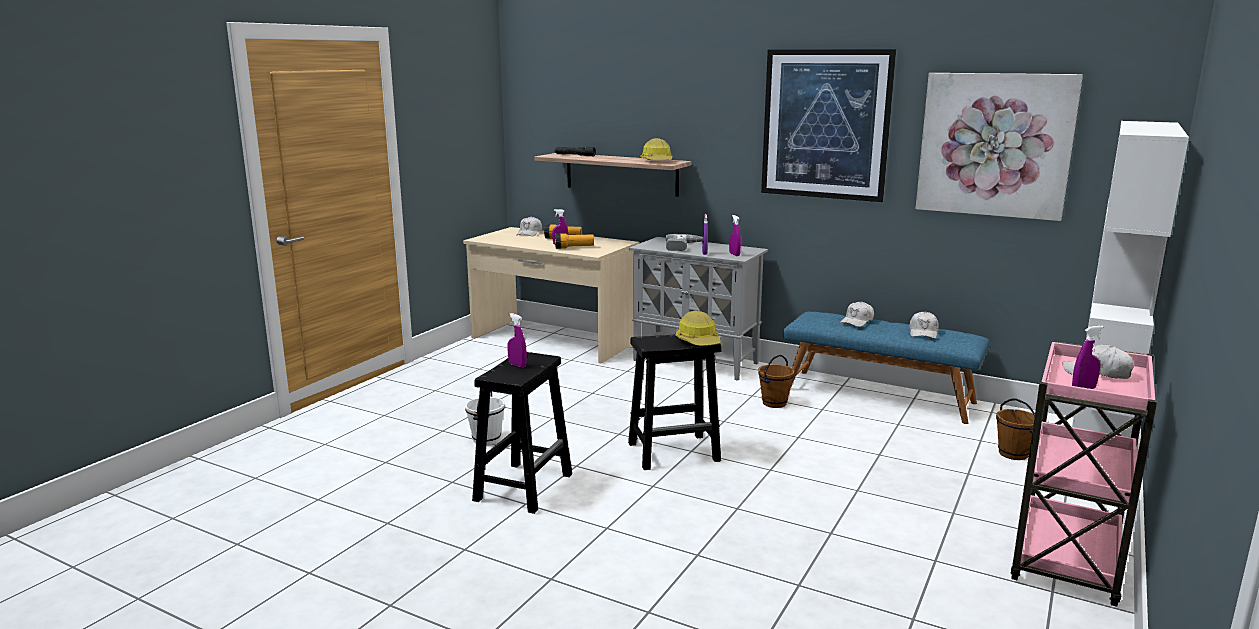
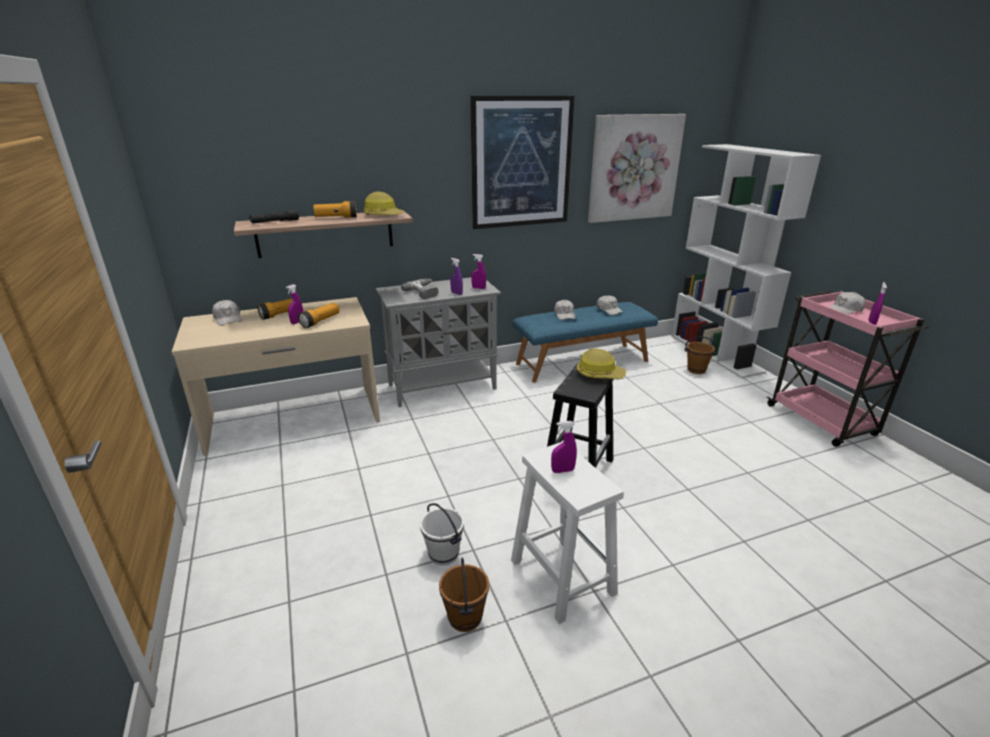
camera: 50 degrees left, 10 degrees up
(524, 486) = (561, 576): black stool -> white stool
(621, 158) = (336, 218): none -> flashlight
(774, 403) = (549, 396): brown bucket -> brown bucket (466, 618)

